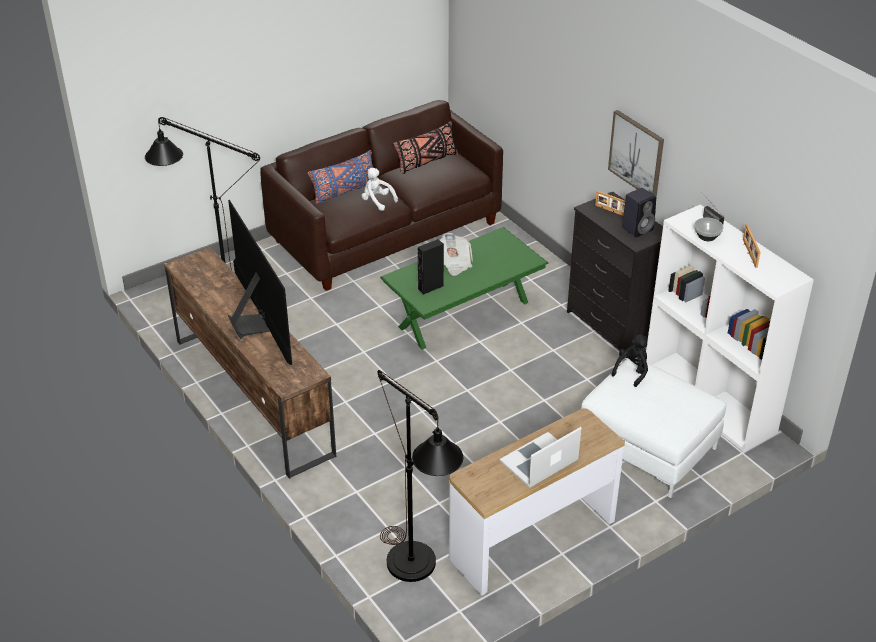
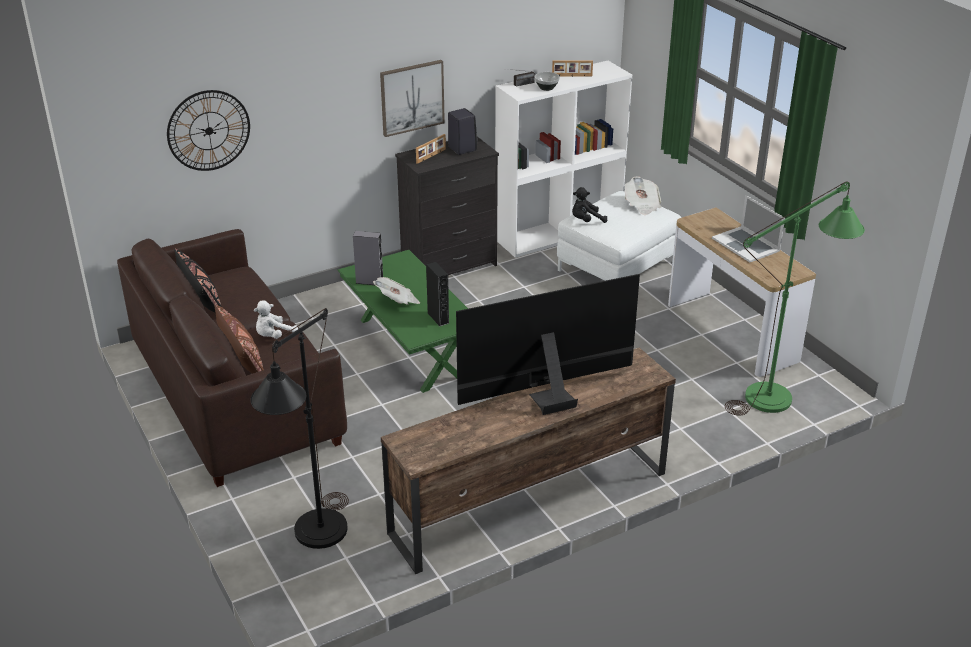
camera: 85 degrees left, 5 degrees down
(344, 191) = (242, 359): blue pillow -> brown pillow
(418, 572) = (779, 395): black floor lamp -> green floor lamp
(484, 245) = (369, 281): none -> grey speaker
(508, 60) = (209, 130): none -> wall clock
(632, 371) = (586, 221): black plush toy -> black plush toy turned 60 degrees counterclockwise
(682, 414) = (642, 205): none -> newspaper

